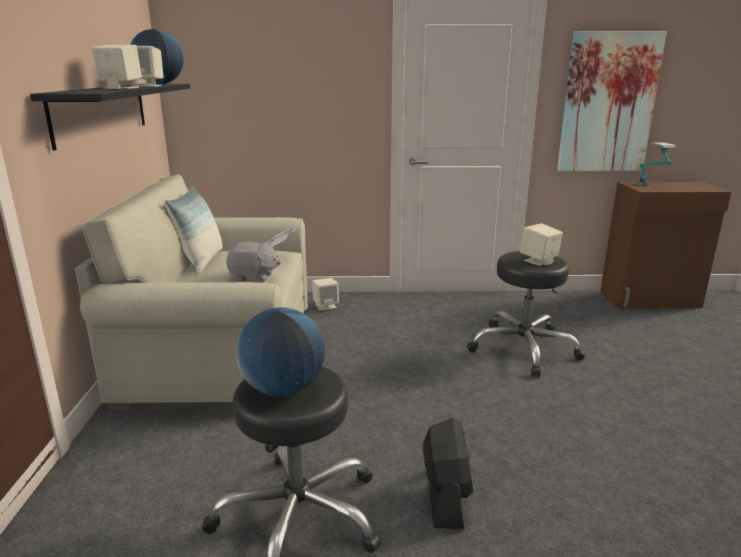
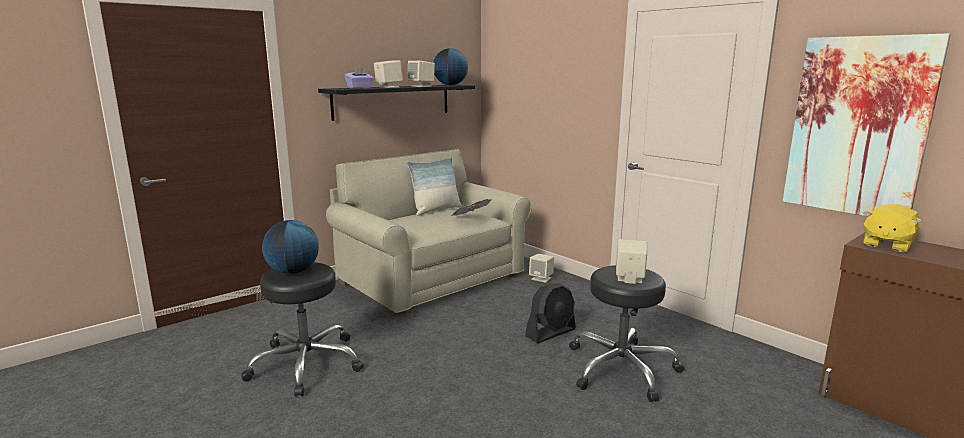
camera: 50 degrees right, 5 degrees down
(102, 90) = (360, 88): none -> purple tissue box
(253, 277) = (433, 225): grey plush toy -> none
(446, 497) = (370, 402): black fan -> black fan (551, 333)
(650, 187) = (886, 245): table lamp -> yellow plush toy

